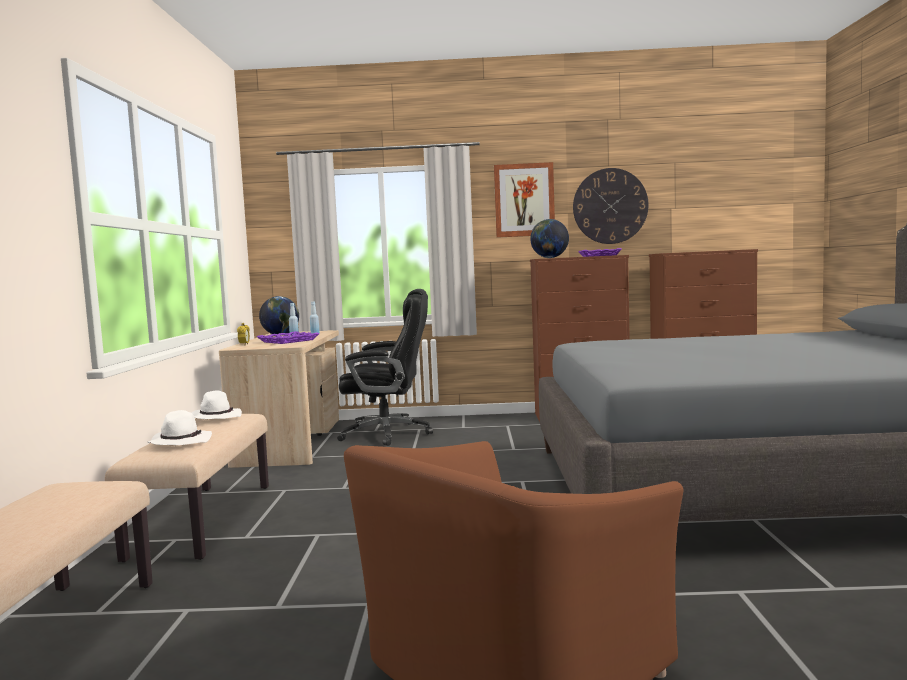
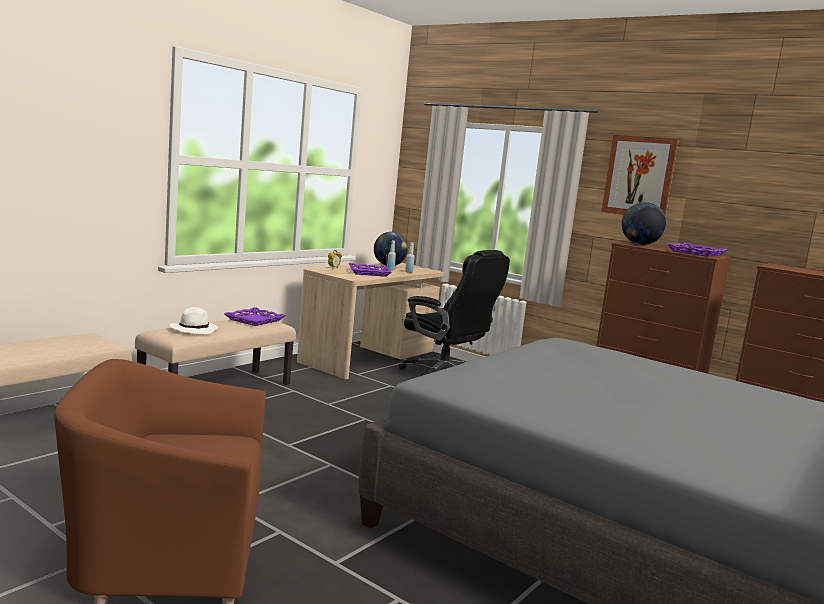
camera: 35 degrees right, 5 degrees up
(215, 418) = (254, 320): white hat -> purple tray
(610, 206) = (736, 198): wall clock -> none

